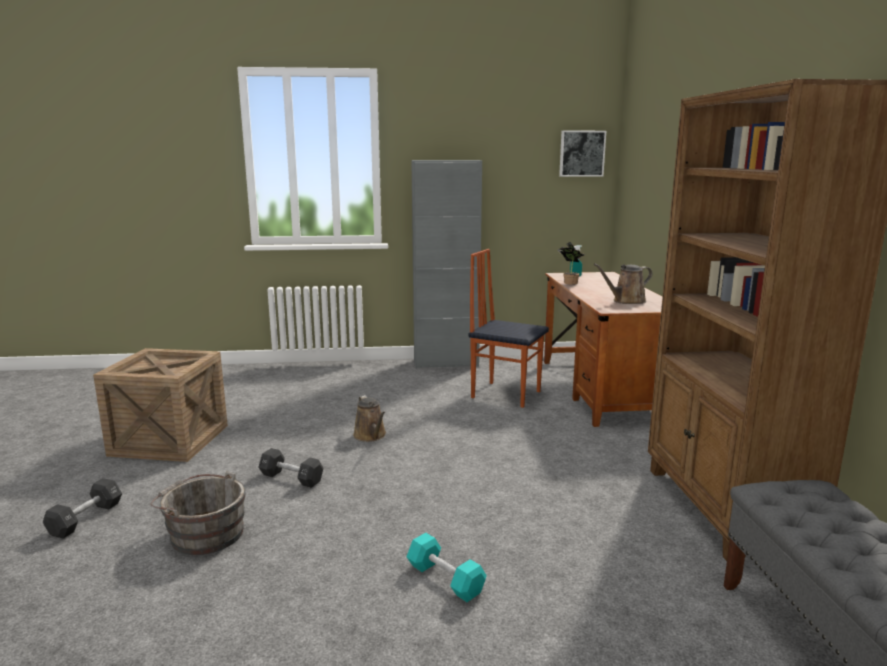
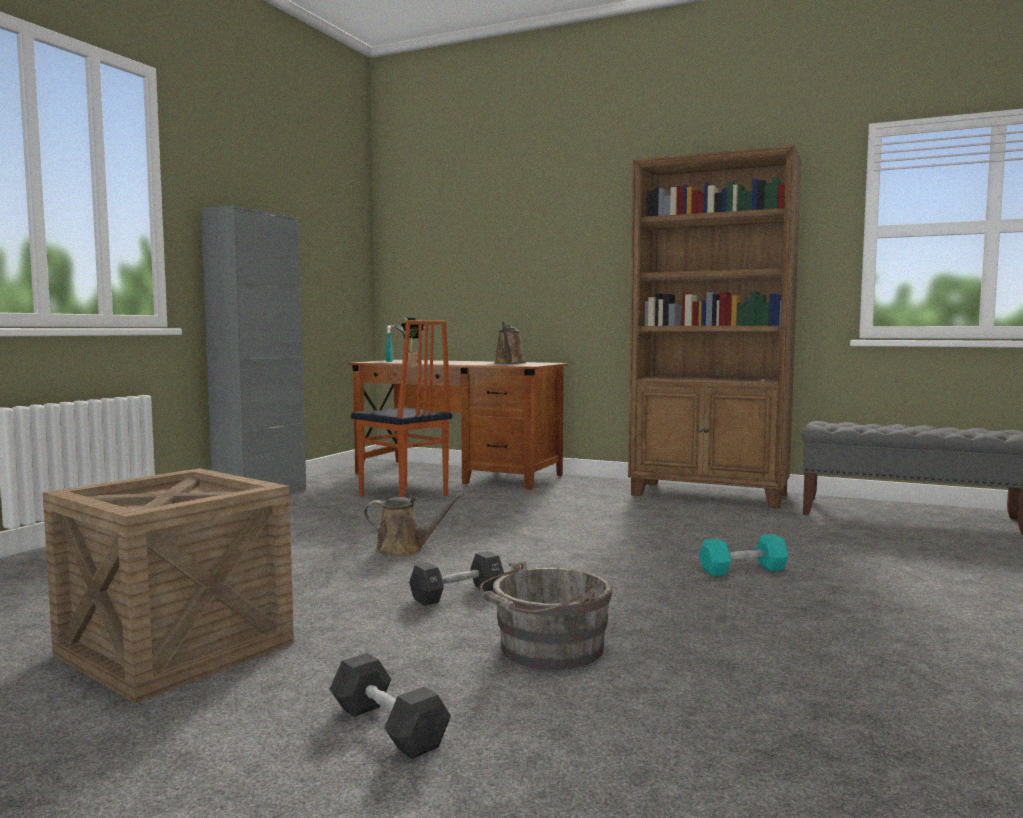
camera: 60 degrees left, 10 degrees down
(505, 394) = (403, 495): chair -> chair turned 105 degrees counterclockwise
(581, 153) = (348, 228): picture -> none

